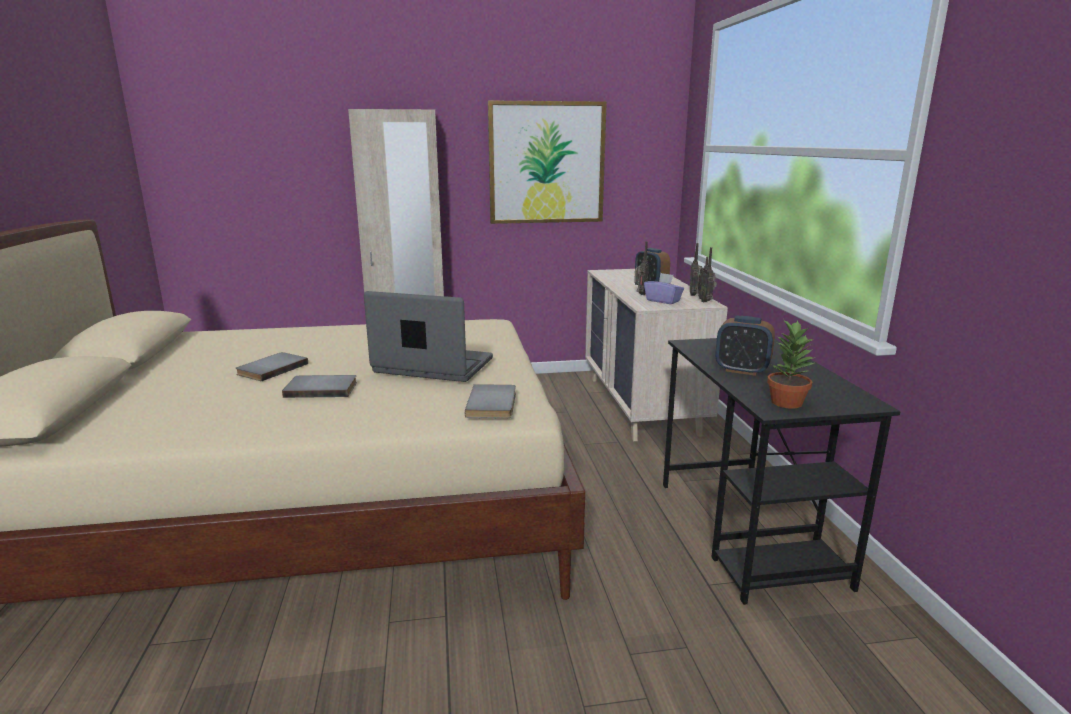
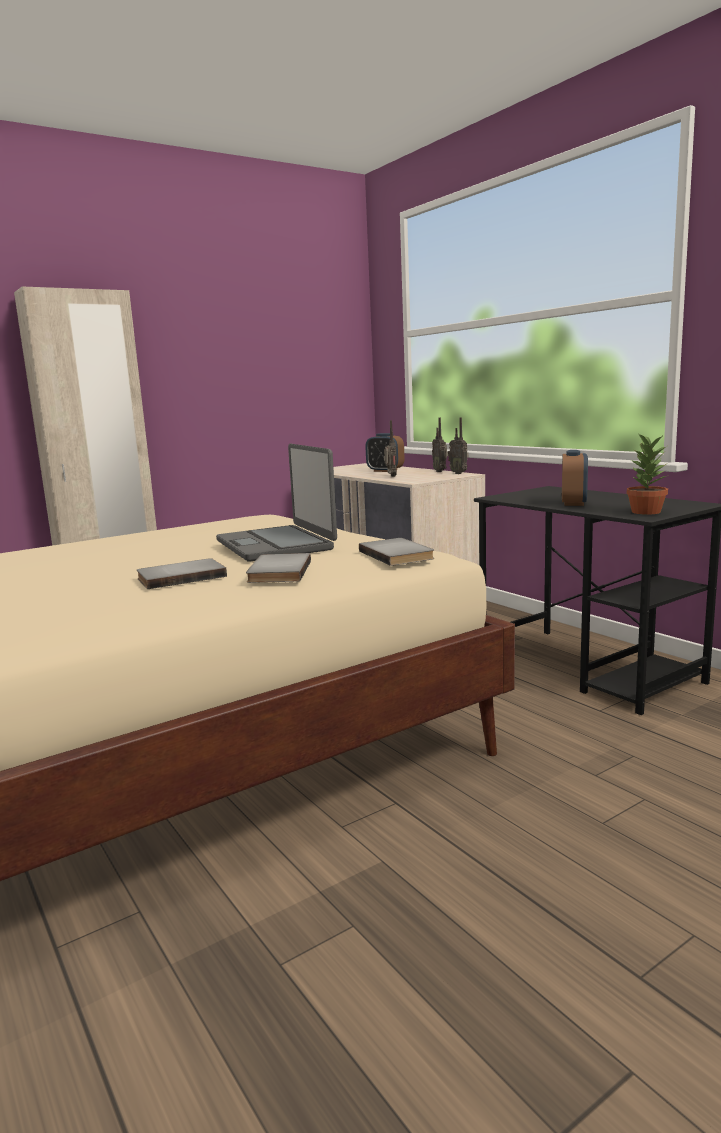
camera: 25 degrees left, 5 degrees down
(271, 369) = (75, 576): grey book -> grey book (277, 572)
(433, 366) = (276, 545): laptop -> laptop turned 105 degrees counterclockwise
(546, 163) = (243, 356): picture -> none
(663, 301) = (421, 477): purple tissue box -> none
(742, 370) = (573, 503): alarm clock -> alarm clock turned 75 degrees counterclockwise

